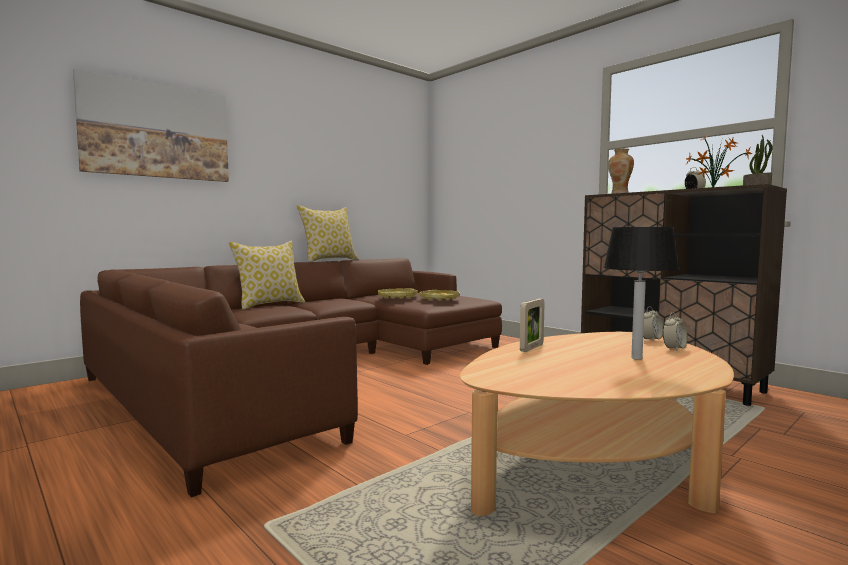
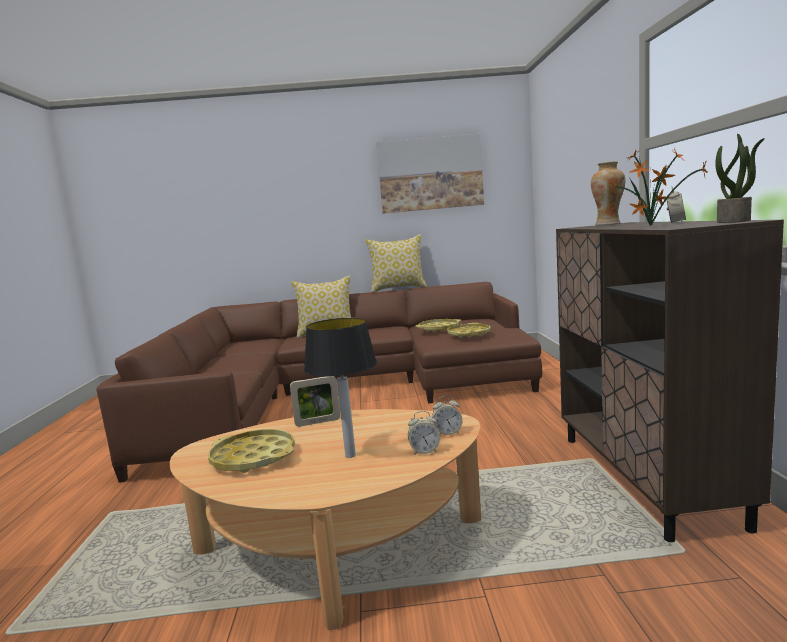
camera: 40 degrees right, 5 degrees up
(157, 131) = (246, 197): picture -> picture (430, 174)
(567, 372) = (253, 457): none -> yellow tray

